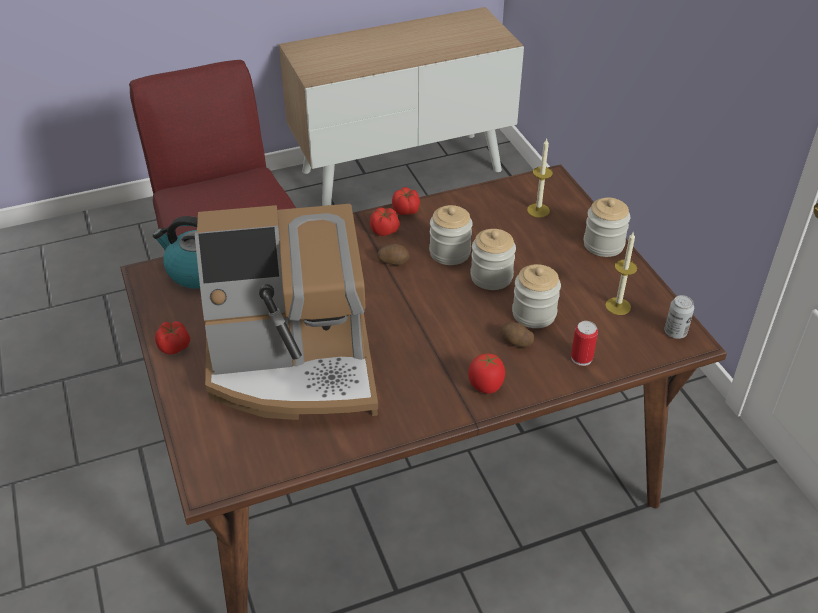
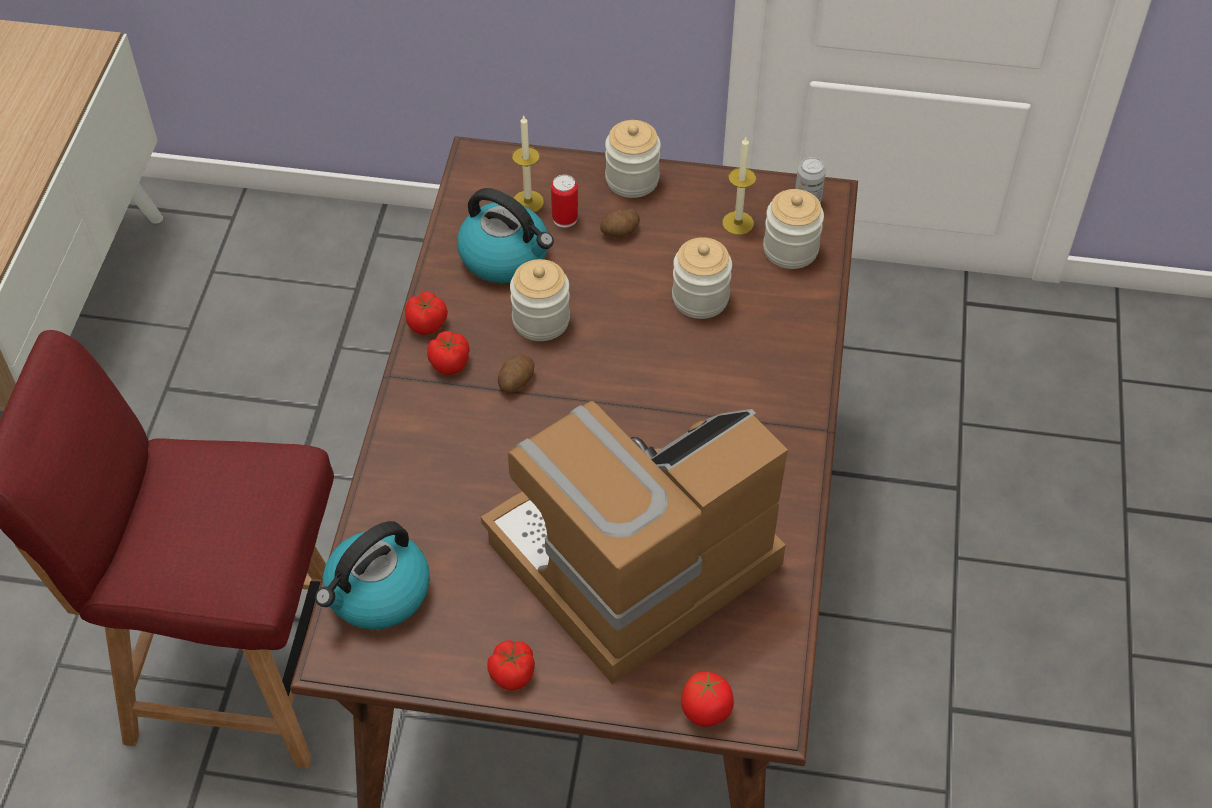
camera: 60 degrees left, 10 degrees up
(294, 366) = (633, 559): coffee machine -> coffee machine turned 150 degrees counterclockwise
(486, 219) = (506, 256): none -> kettle
(486, 386) = (781, 395): tomato -> tomato (706, 711)
(491, 277) = (612, 304): jar -> jar (790, 249)
(515, 342) = (733, 336): potato -> potato (620, 231)
(581, 358) = (793, 295): can -> can (565, 218)

